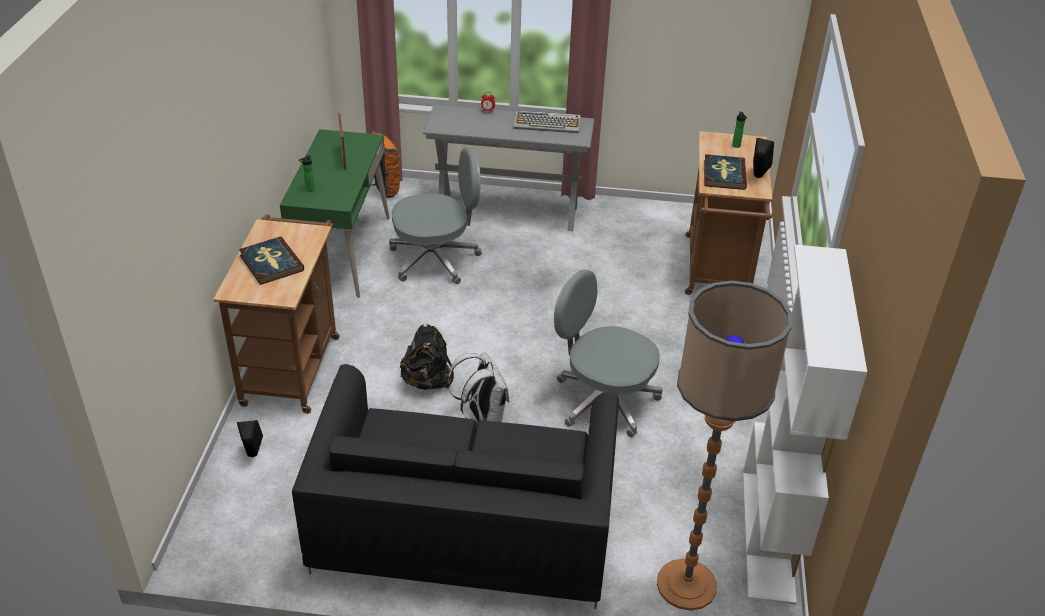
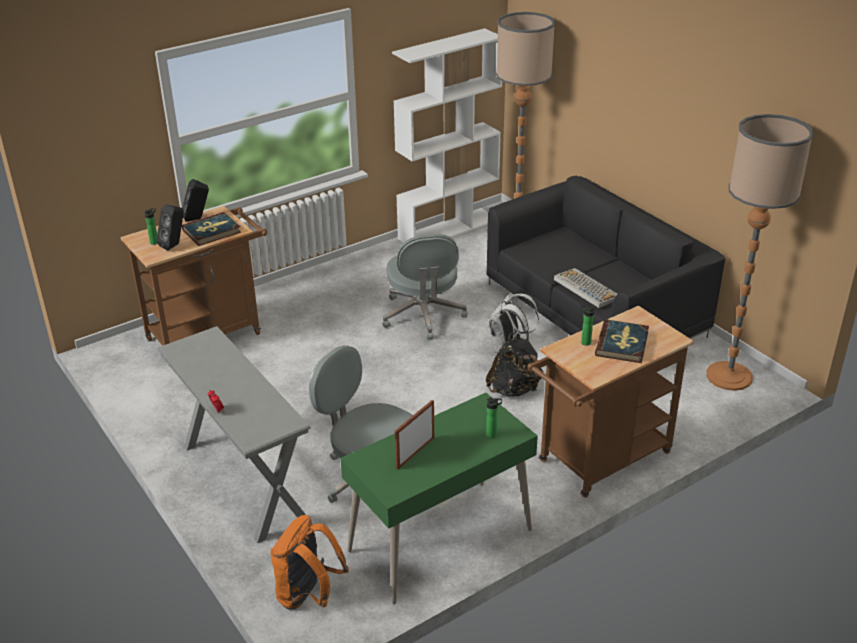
camera: 130 degrees left, 5 degrees down
(246, 531) = (729, 376): none -> floor lamp
(253, 455) = (688, 415): black speaker -> black speaker (174, 245)
(303, 248) = (584, 342): none -> bottle
(548, 123) = (200, 365): keyboard -> keyboard (586, 288)

